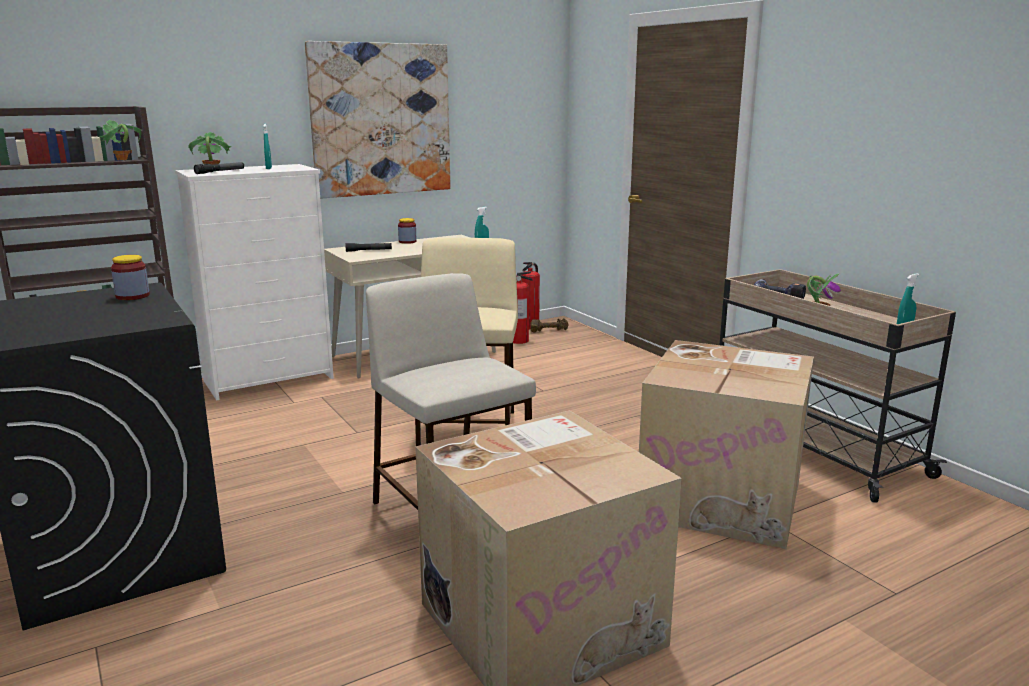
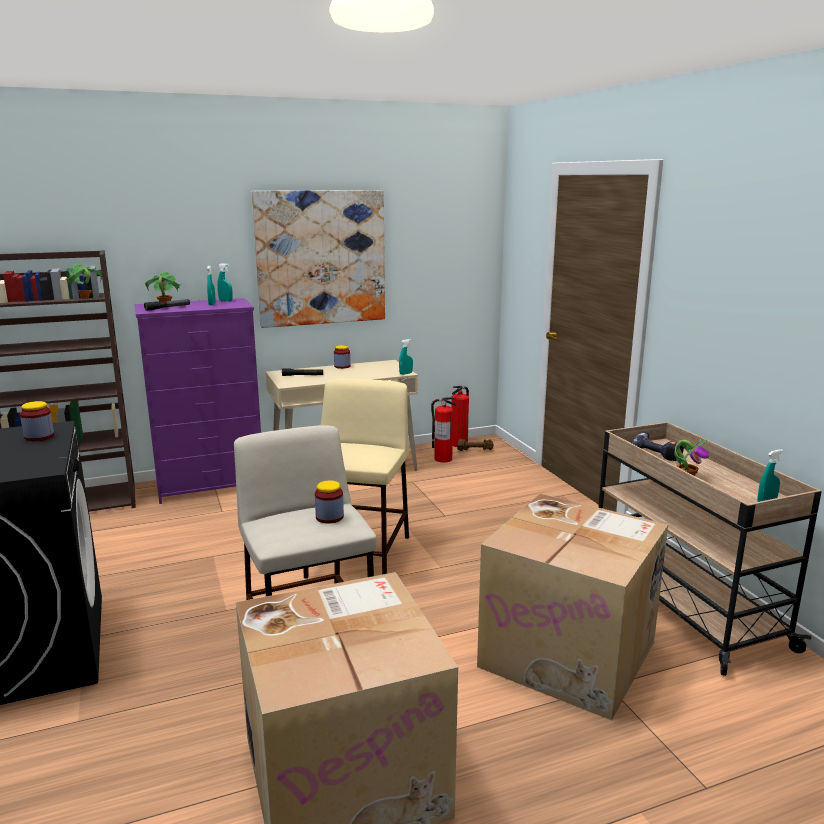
camera: 10 degrees right, 0 degrees up
(270, 379) = (211, 486): white dresser -> purple dresser
(281, 166) = (225, 301): none -> turquoise spray bottle
(479, 366) = (329, 517): none -> jar

